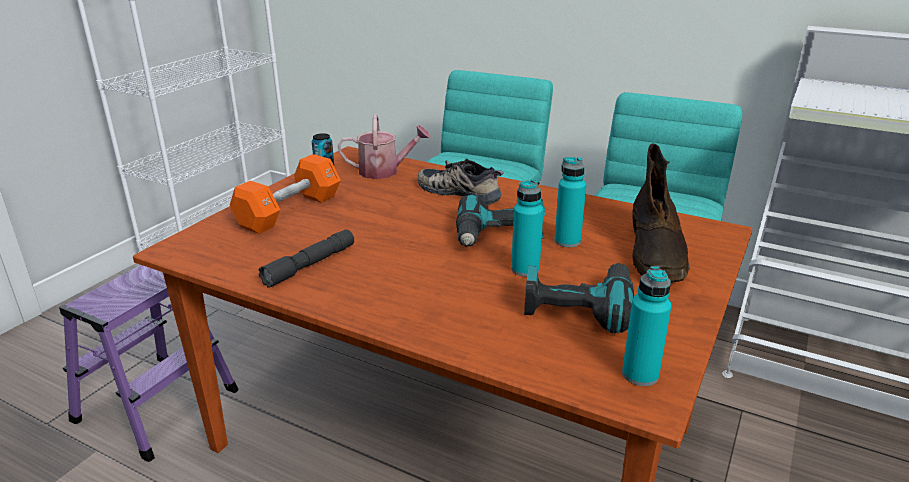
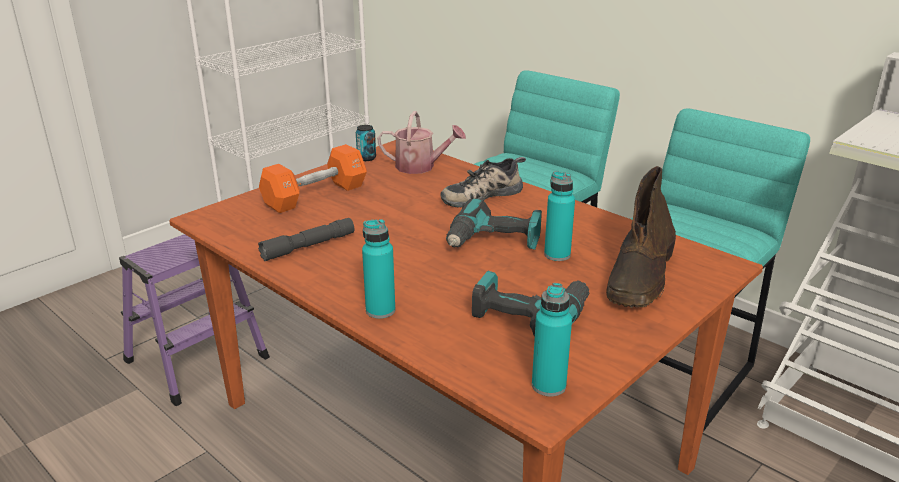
camera: 15 degrees right, 0 degrees up
(461, 192) = (482, 194): shoe -> shoe turned 75 degrees counterclockwise
(525, 269) = (499, 276): turquoise bottle -> turquoise bottle (380, 310)

